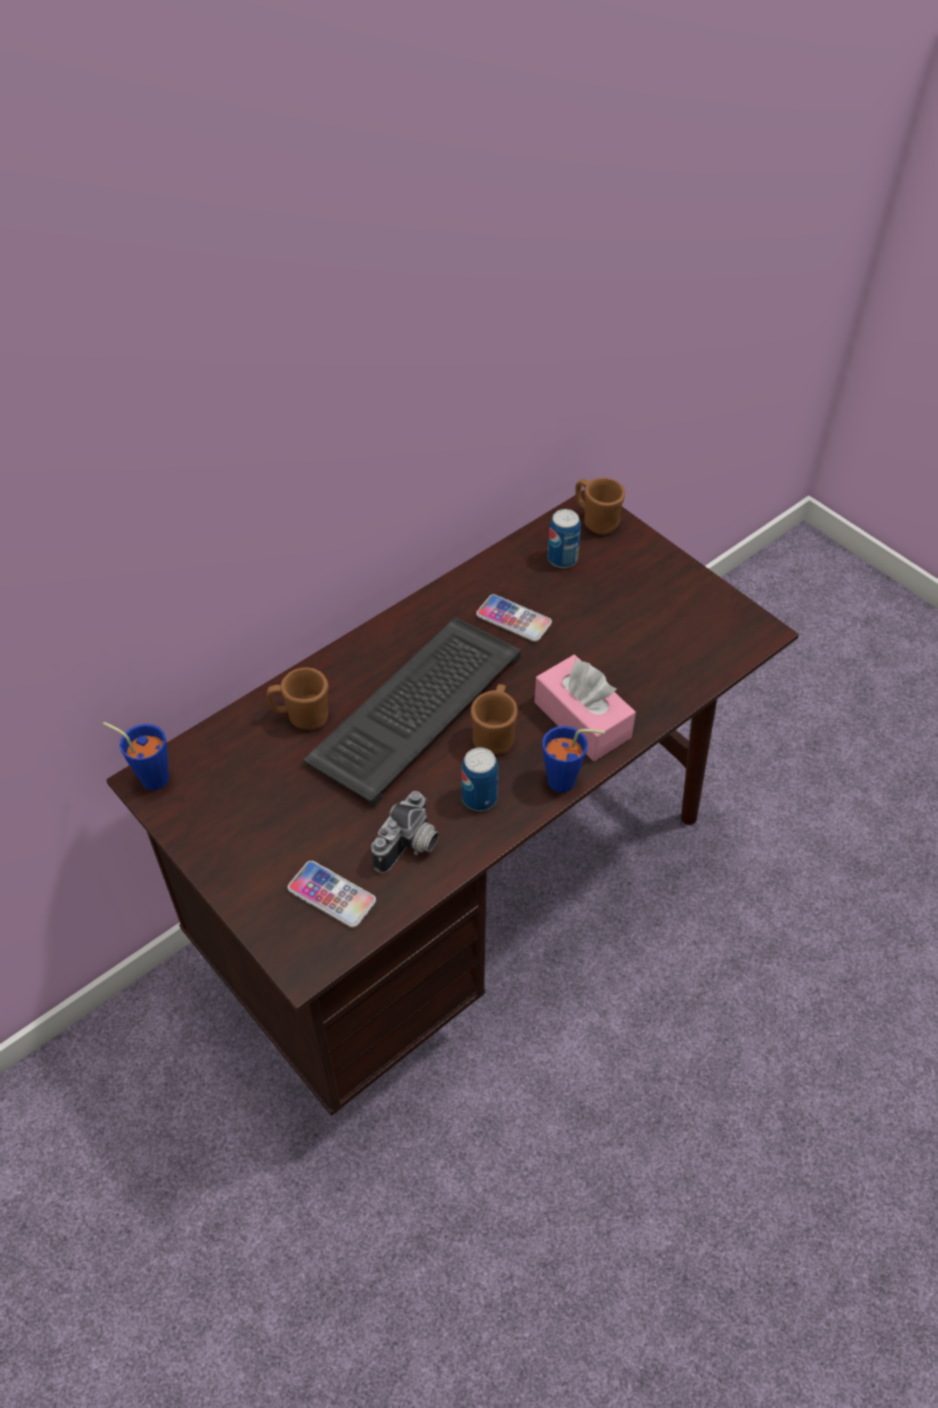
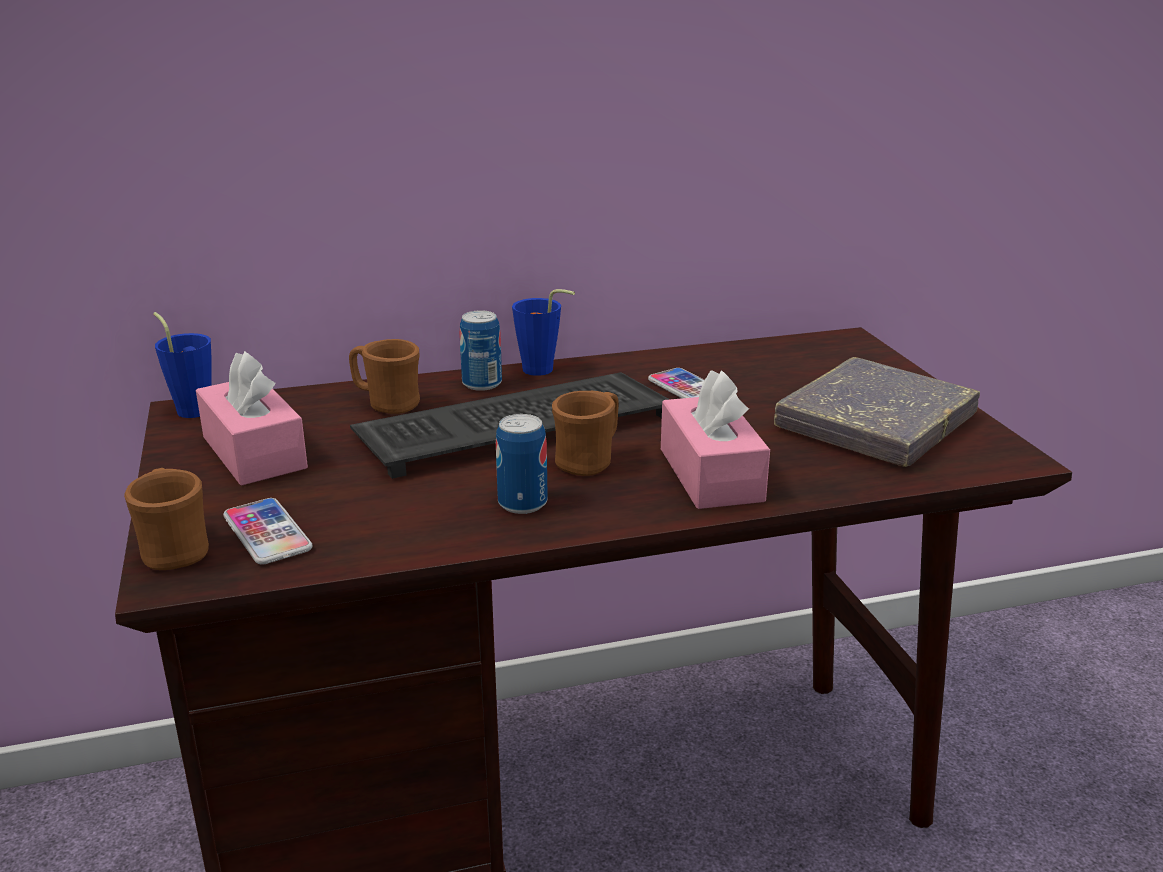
camera: 25 degrees right, 25 degrees down
(248, 812) = (254, 452): none -> pink tissue box
(410, 847) = (399, 520): camera -> none
(562, 559) = (785, 363): can -> can (482, 384)
(568, 782) = (648, 517): blue cup -> blue cup (543, 371)
(596, 521) = (847, 348): brown mug -> brown mug (174, 550)
(658, 618) = (875, 422): none -> grey book

